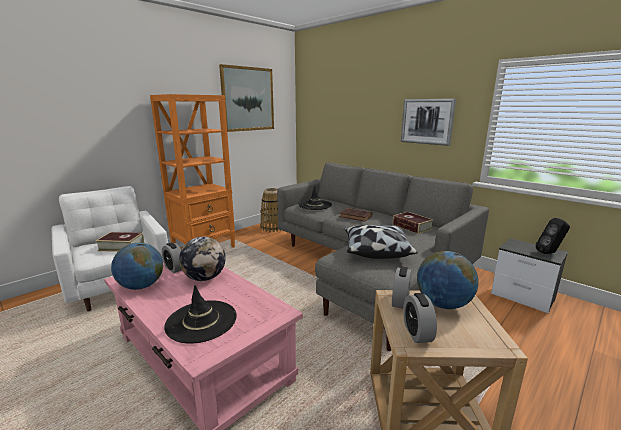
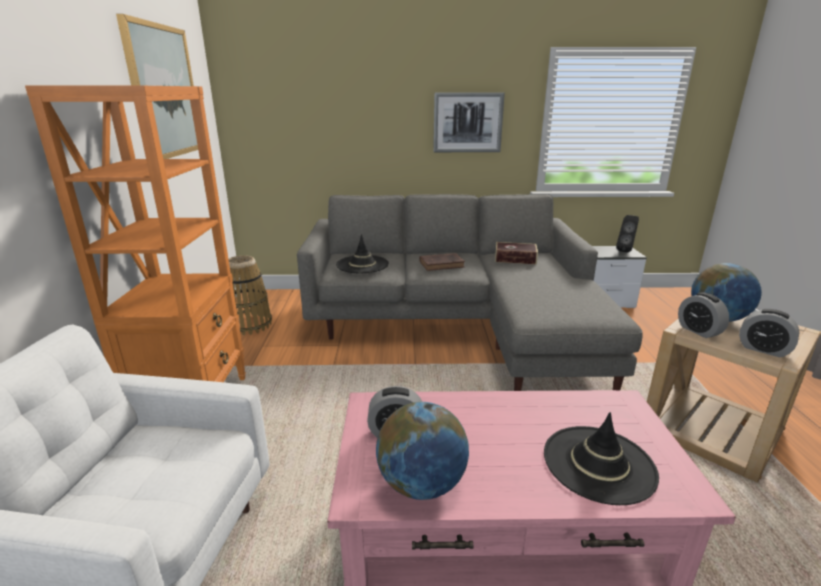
camera: 45 degrees left, 5 degrees up
(121, 246) = (173, 462): book -> none
(205, 278) = (468, 418): globe -> none
(376, 251) = (549, 295): pillow -> none

